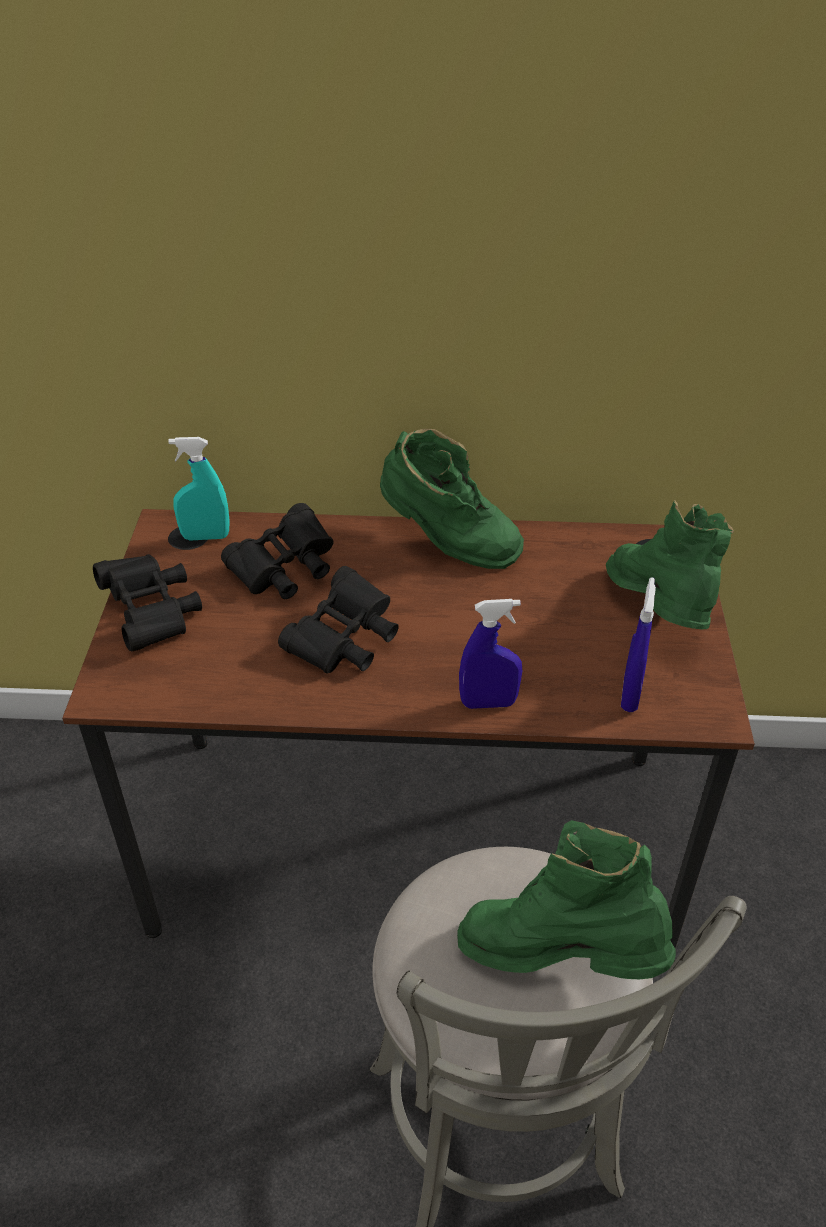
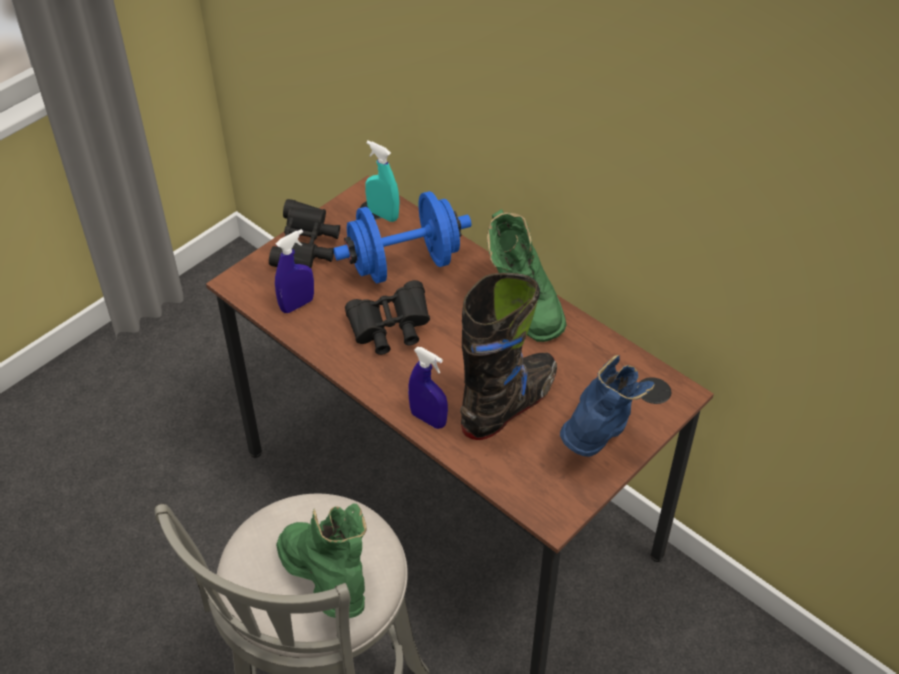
camera: 40 degrees right, 5 degrees up
(284, 571) = (404, 264): black binoculars -> blue dumbbell
(548, 640) = (509, 404): none -> black boot
(630, 695) = (517, 470): blue spray bottle -> blue spray bottle (297, 304)
(658, 615) = (599, 433): green boot -> blue boot

